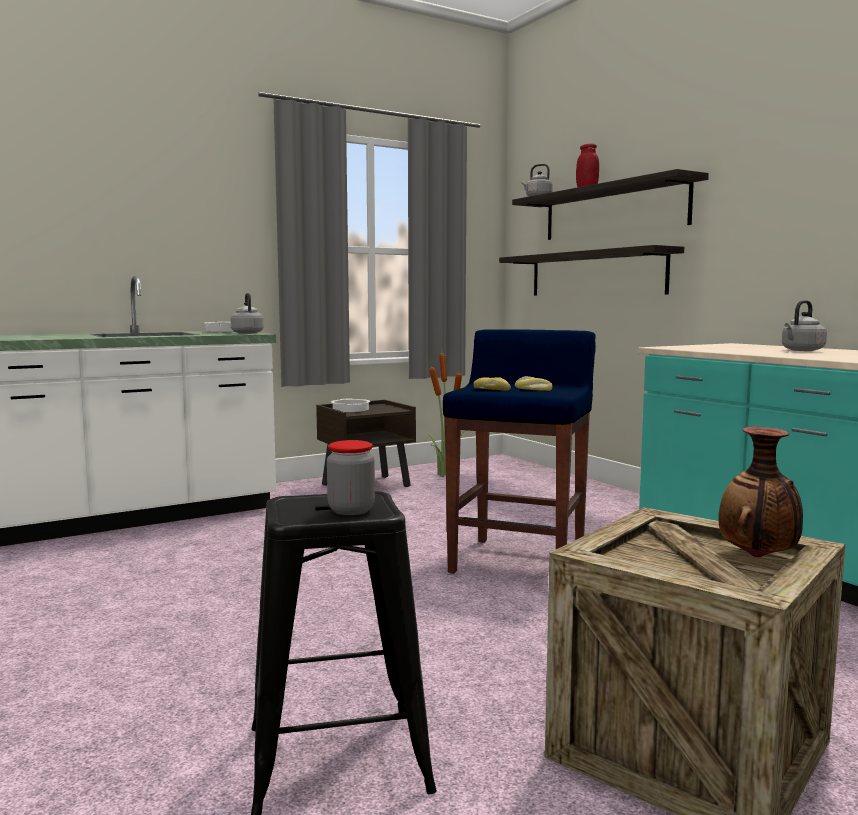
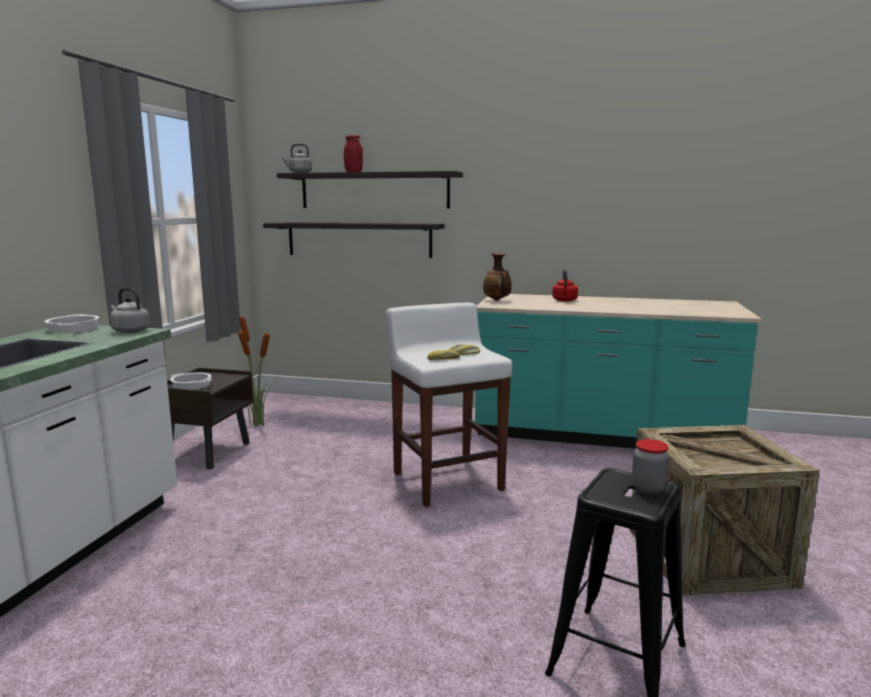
camera: 45 degrees left, 5 degrees up
(519, 561) = (447, 481): blue stool -> white stool
(758, 557) = (730, 443): vase -> vase (497, 300)
(801, 350) = (564, 300): grey kettle -> red kettle

